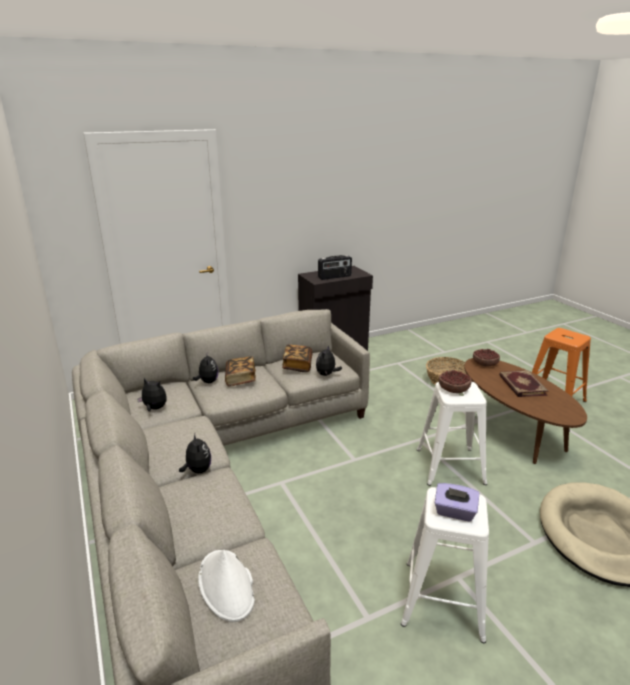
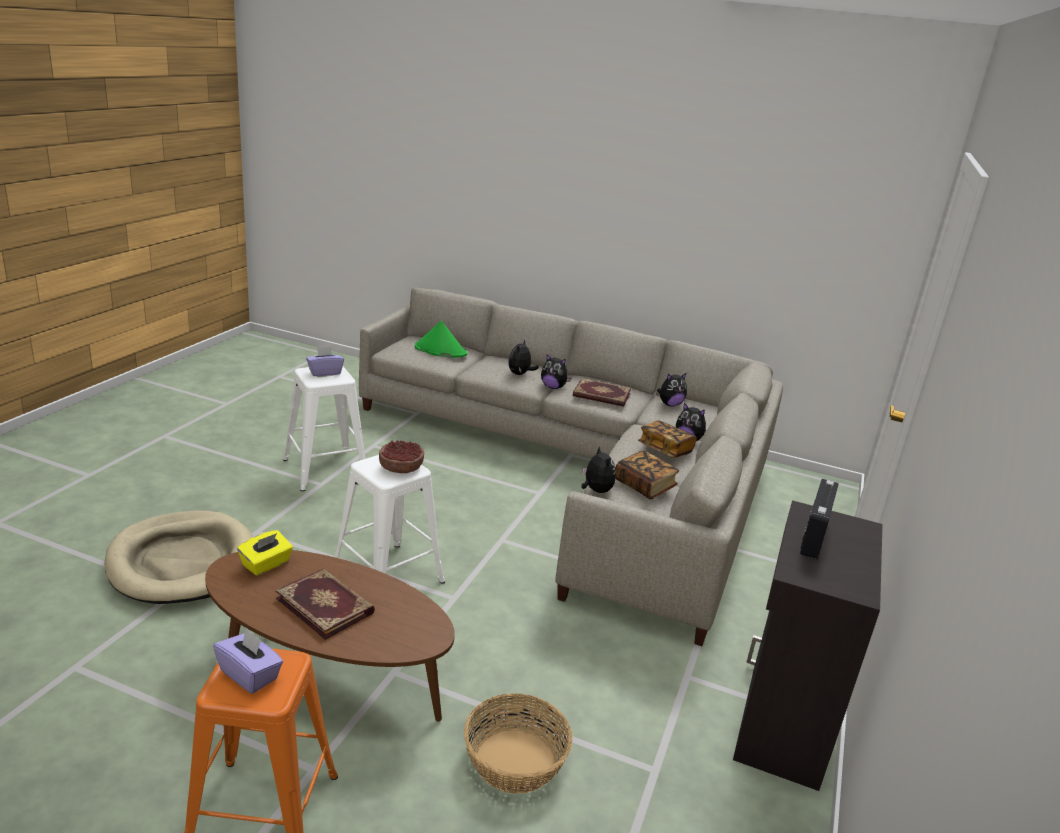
camera: 135 degrees right, 0 degrees up
(188, 434) = (601, 395): none -> book
(205, 493) = (520, 374): none -> plush toy
(226, 586) = (440, 350): white hat -> green hat
(484, 363) = (416, 638): bowl -> none
(549, 412) = (266, 564): none -> yellow tissue box
(570, 336) = (250, 675): none -> purple tissue box

